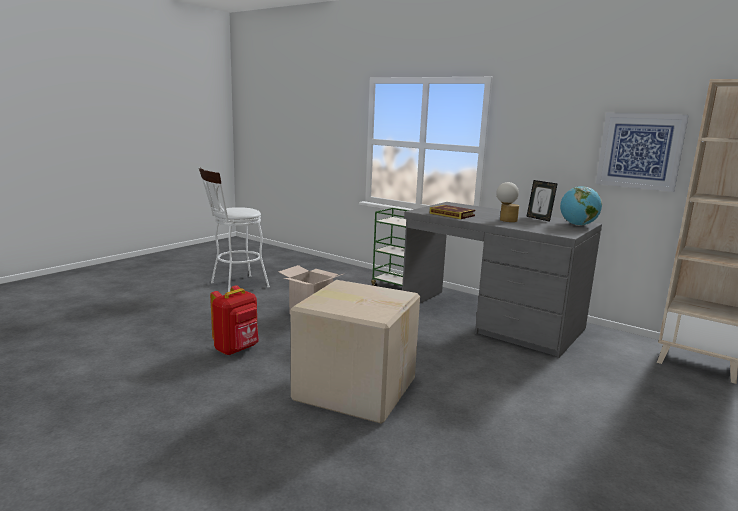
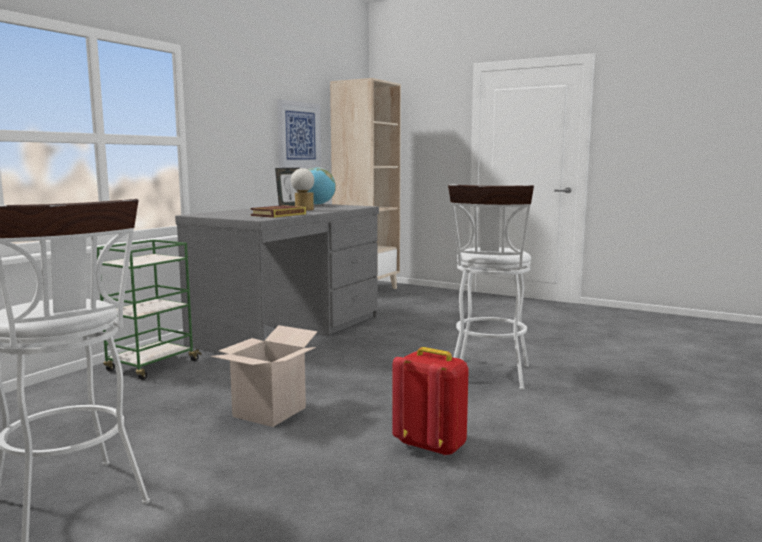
camera: 95 degrees left, 5 degrees down
(354, 388) = (489, 376): cardboard box -> white stool

